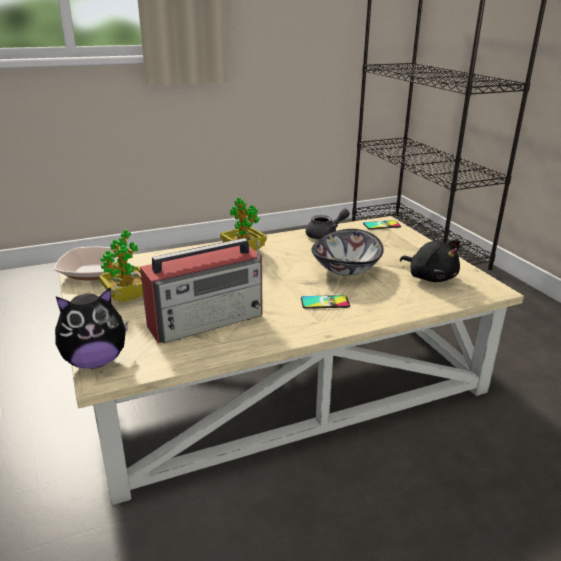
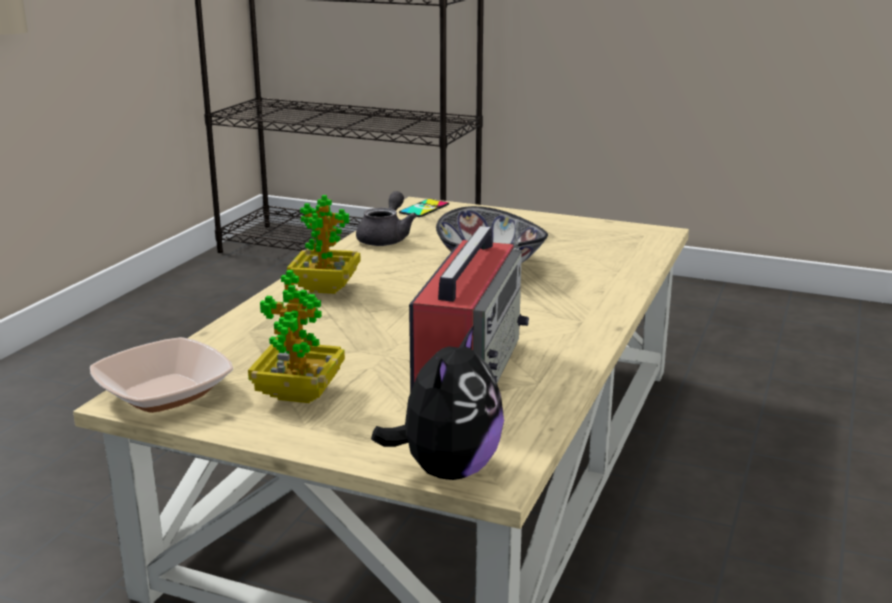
camera: 45 degrees left, 5 degrees down
(325, 302) = (545, 301): phone -> none
(430, 277) = (585, 241): black plush toy -> none

